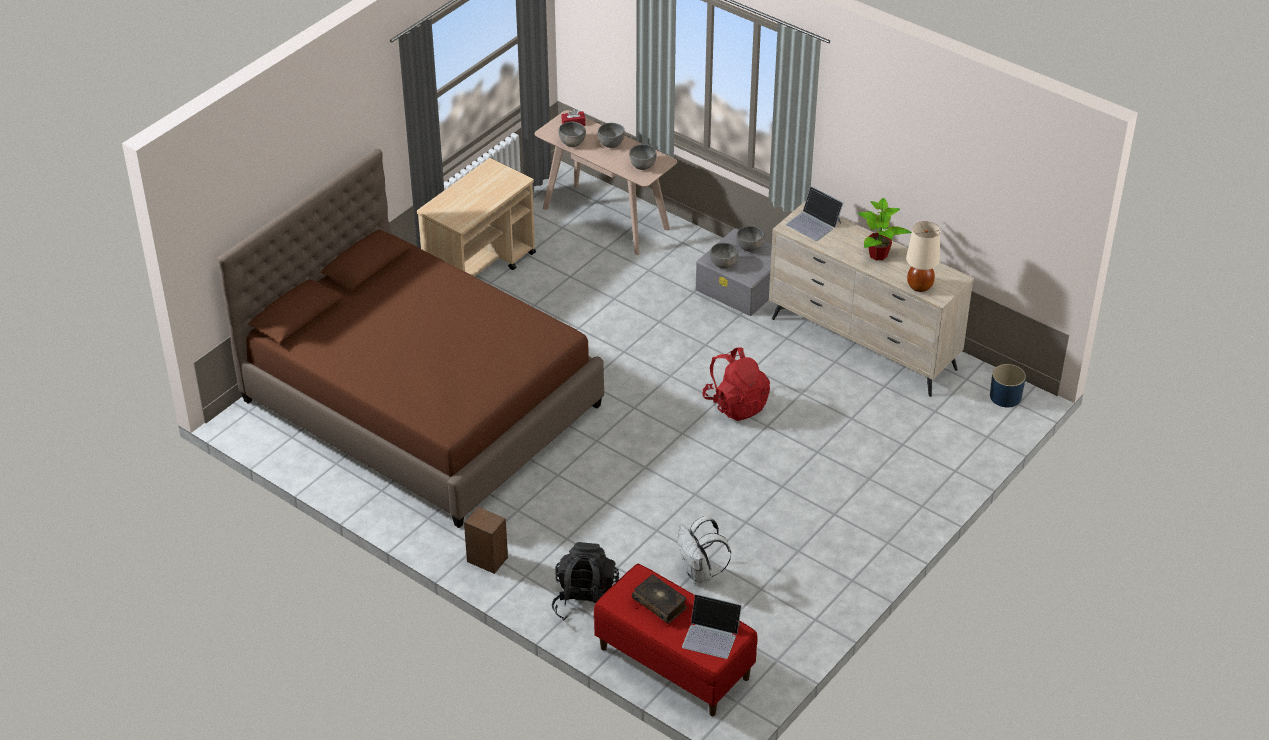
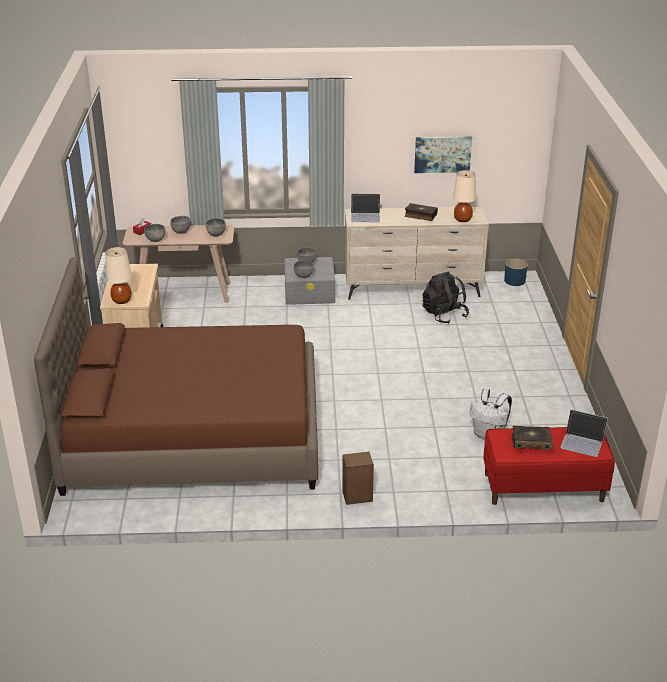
camera: 40 degrees left, 10 degrees down
(444, 212) = (121, 300): none -> beige table lamp
(585, 602) = (448, 485): black backpack -> black backpack (444, 315)
(711, 635) = (583, 442): laptop -> laptop turned 45 degrees clockwise
(736, 404) = (387, 346): red backpack -> none
(878, 255) = (420, 215): potted plant -> book
(942, 184) = (442, 154): none -> picture

